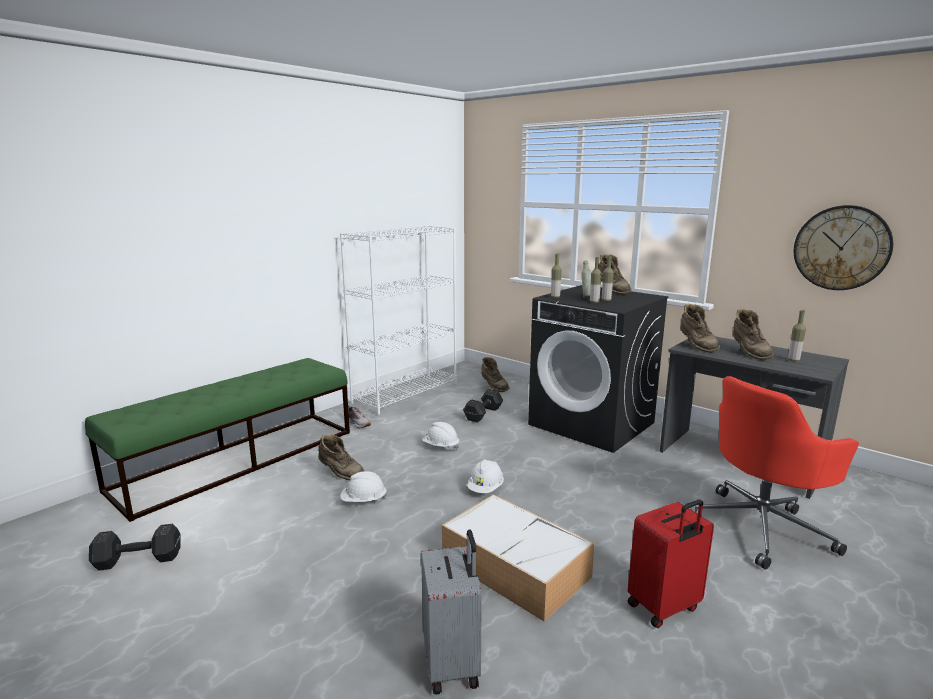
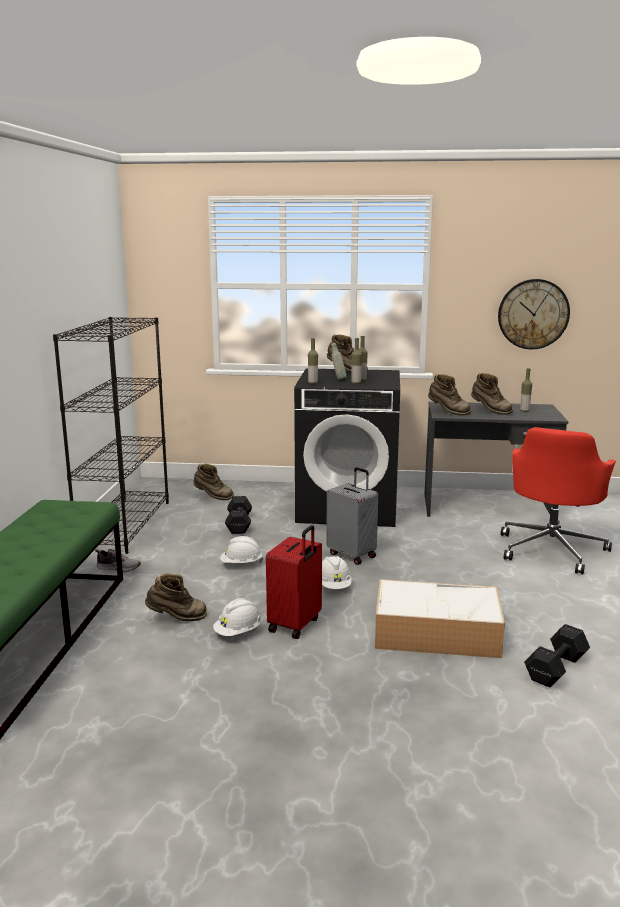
camera: 35 degrees left, 0 degrees up
(140, 560) = (79, 770): black dumbbell -> black dumbbell (557, 668)
(406, 393) = (125, 524): white bookcase -> black bookcase
(453, 664) = (481, 709): grey suitcase -> grey suitcase (352, 555)
(664, 607) = (558, 619): red suitcase -> red suitcase (295, 625)

